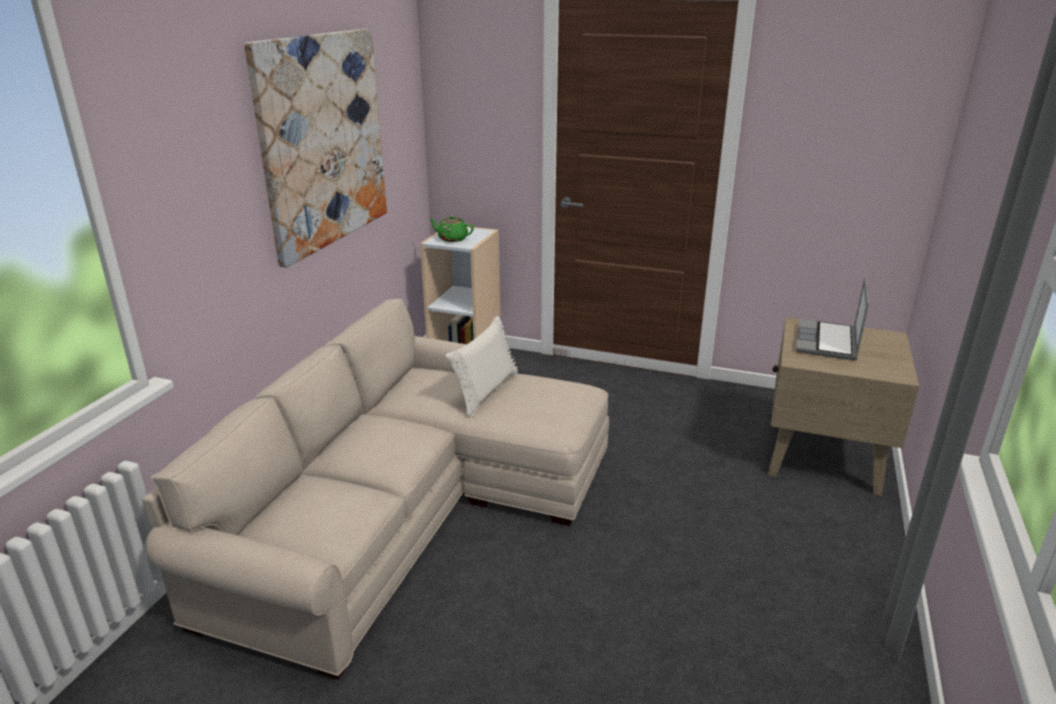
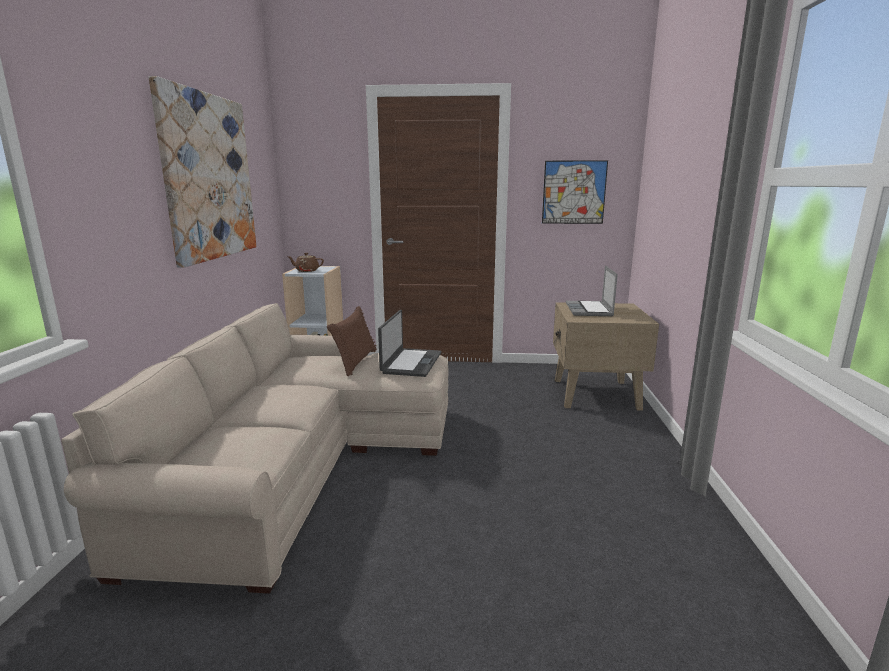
camera: 15 degrees left, 10 degrees down
(452, 239) = (306, 270): green teapot -> brown teapot
(485, 391) = (355, 362): white pillow -> brown pillow
(553, 402) = (411, 363): none -> laptop
(841, 152) = (574, 192): none -> picture

